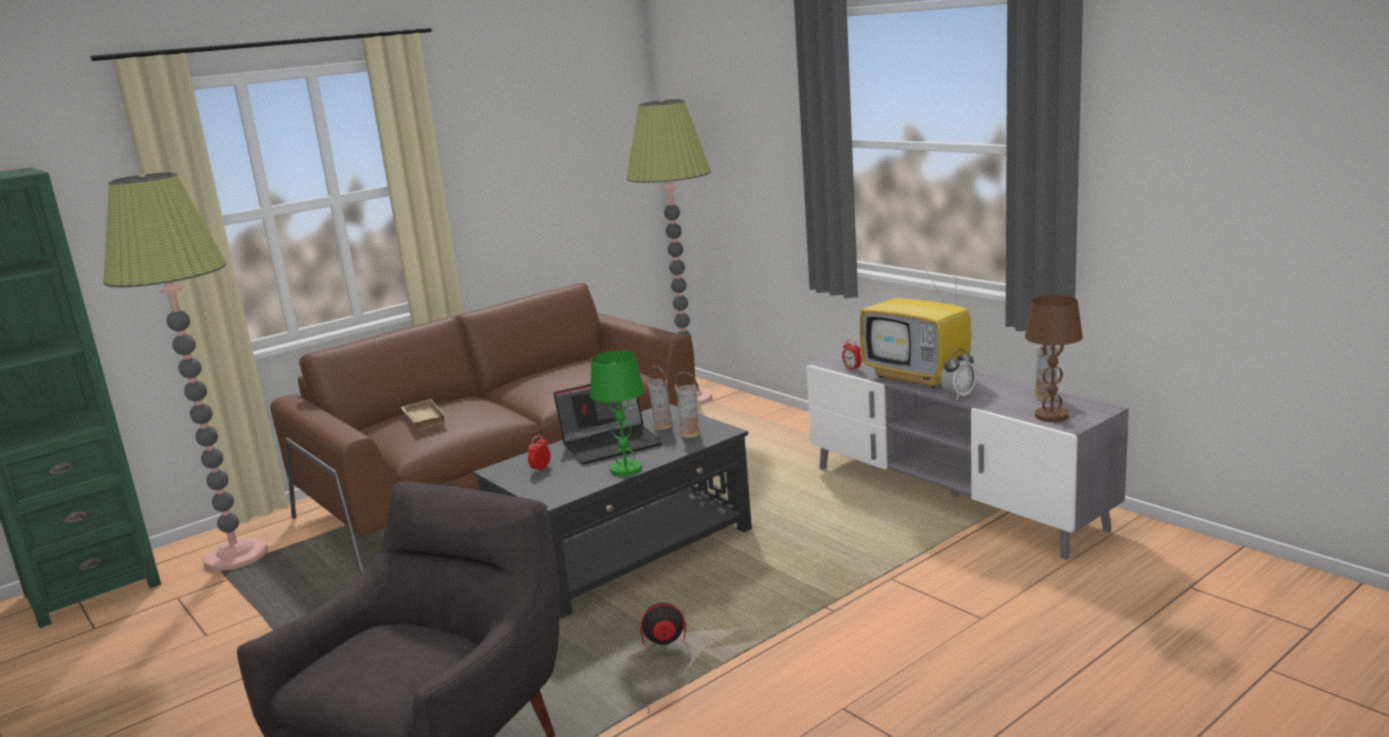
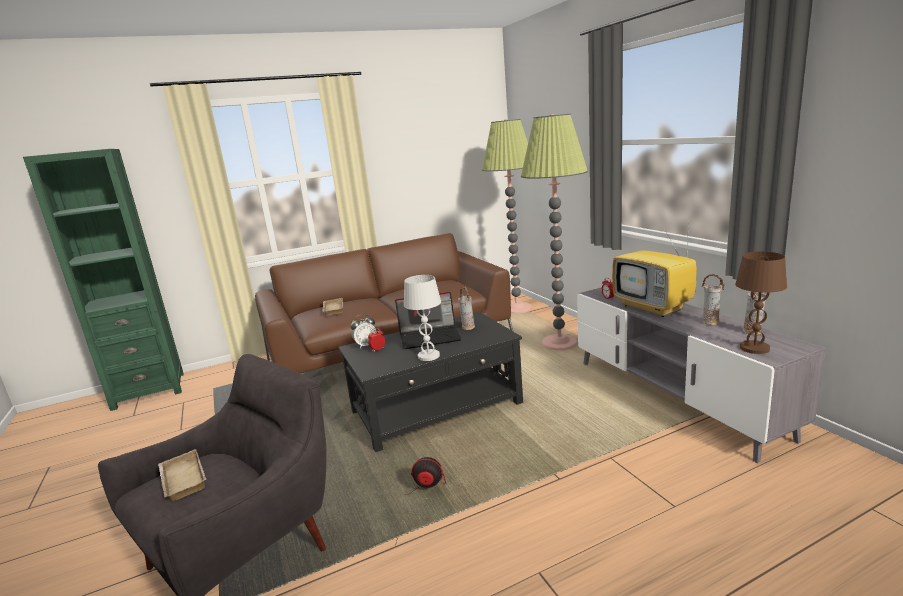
camera: 15 degrees right, 0 degrees up
(236, 557) = (226, 381): floor lamp -> floor lamp (559, 344)
(363, 656) = (181, 480): none -> beige tray
(625, 469) = (428, 356): green table lamp -> white table lamp
(690, 434) = (482, 335): vase -> vase (710, 322)
(958, 396) = (680, 325): alarm clock -> alarm clock (366, 345)

